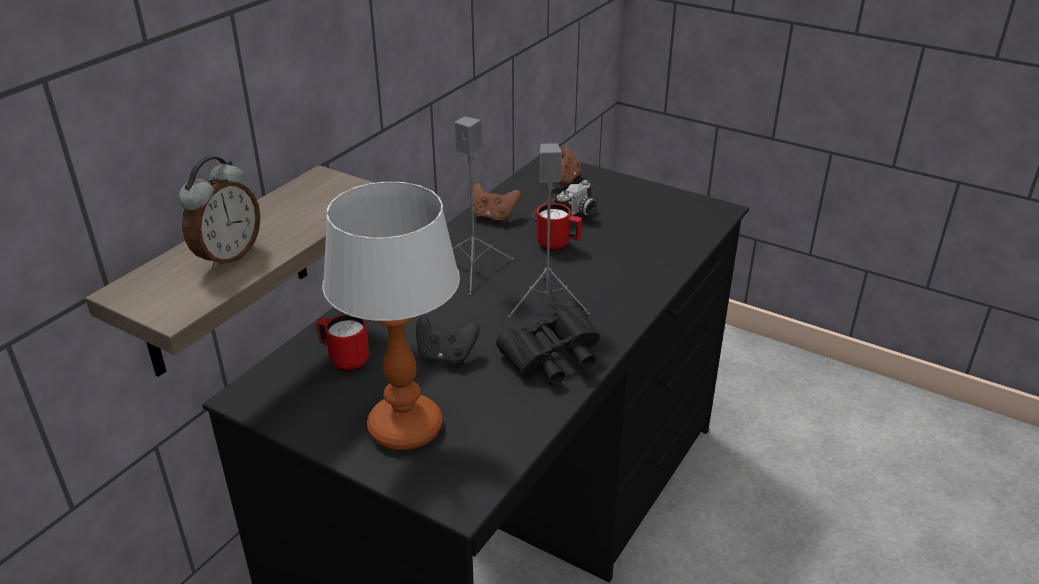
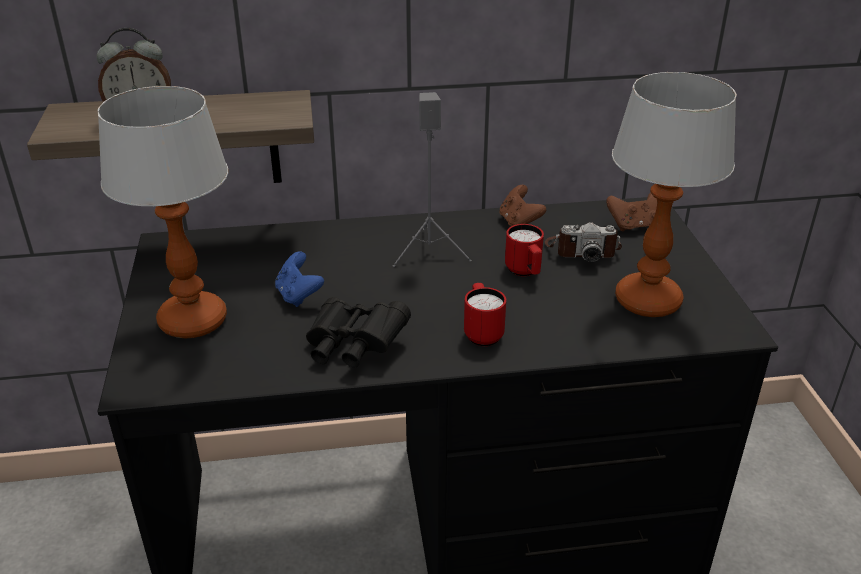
camera: 50 degrees right, 0 degrees up
(344, 360) = (244, 257): red mug -> red mug (482, 332)
(446, 356) = (298, 295): black game controller -> blue game controller
(548, 302) = (433, 306): grey speaker -> none
(653, 220) = (649, 301): none -> table lamp

